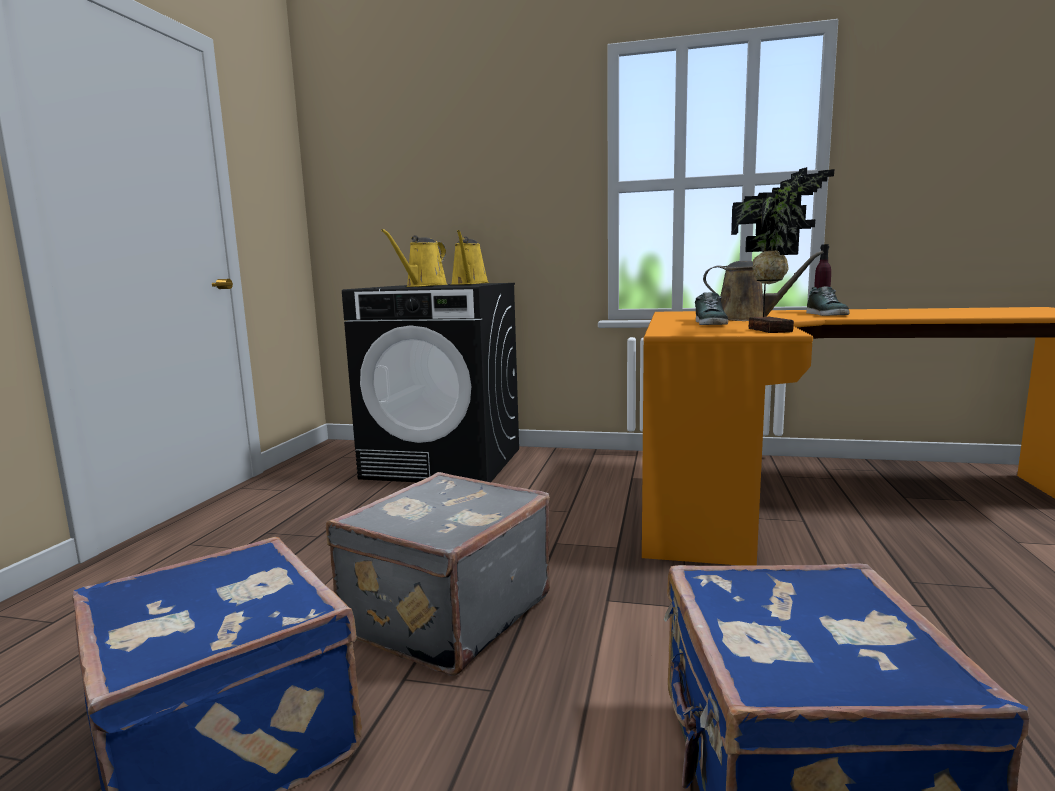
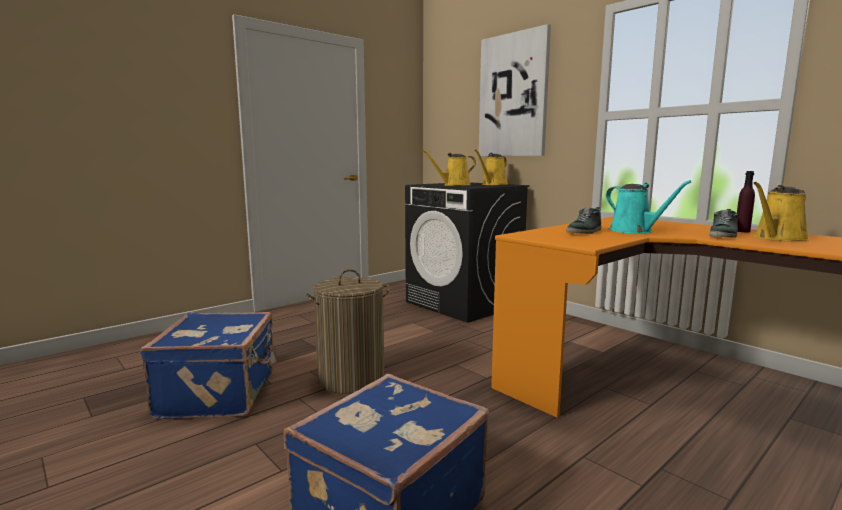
camera: 35 degrees right, 0 degrees up
(444, 614) = (351, 378): grey suitcase -> laundry basket
(475, 157) = (513, 96): none -> picture
(747, 319) = (634, 231): brown watering can -> turquoise watering can
(772, 330) = (591, 242): potted plant -> none
(872, 313) = (778, 238): none -> yellow watering can

